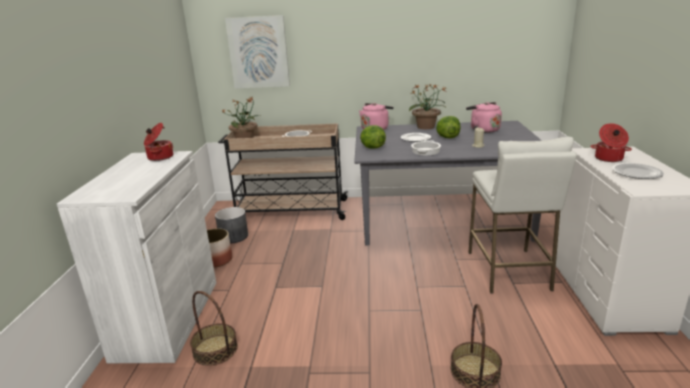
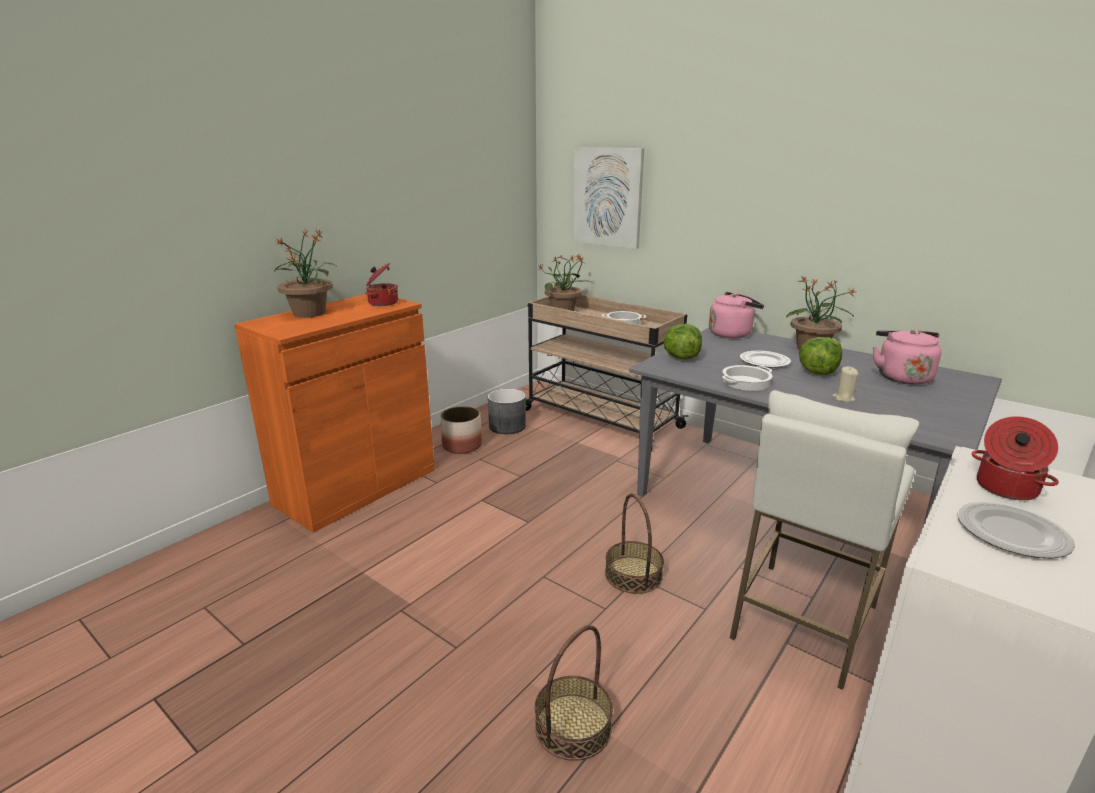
camera: 35 degrees right, 0 degrees up
(112, 178) = (309, 313): none -> potted plant
(168, 318) = (356, 486): white cabinet -> orange cabinet
(215, 349) = (355, 538): basket -> basket (633, 574)

